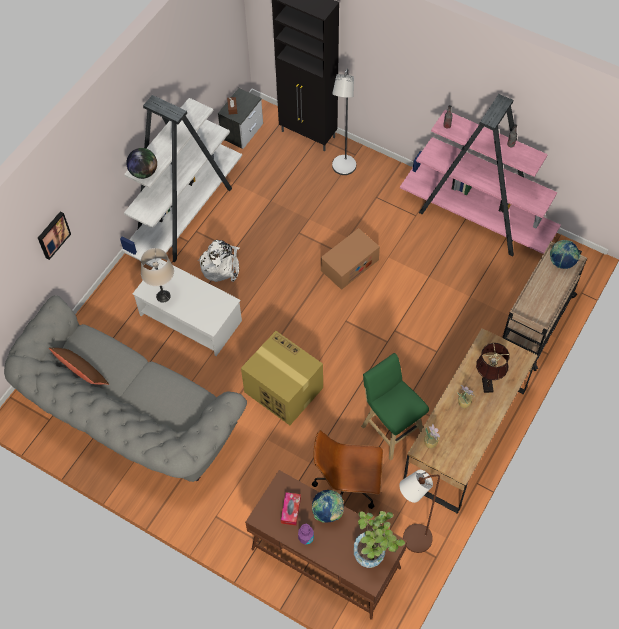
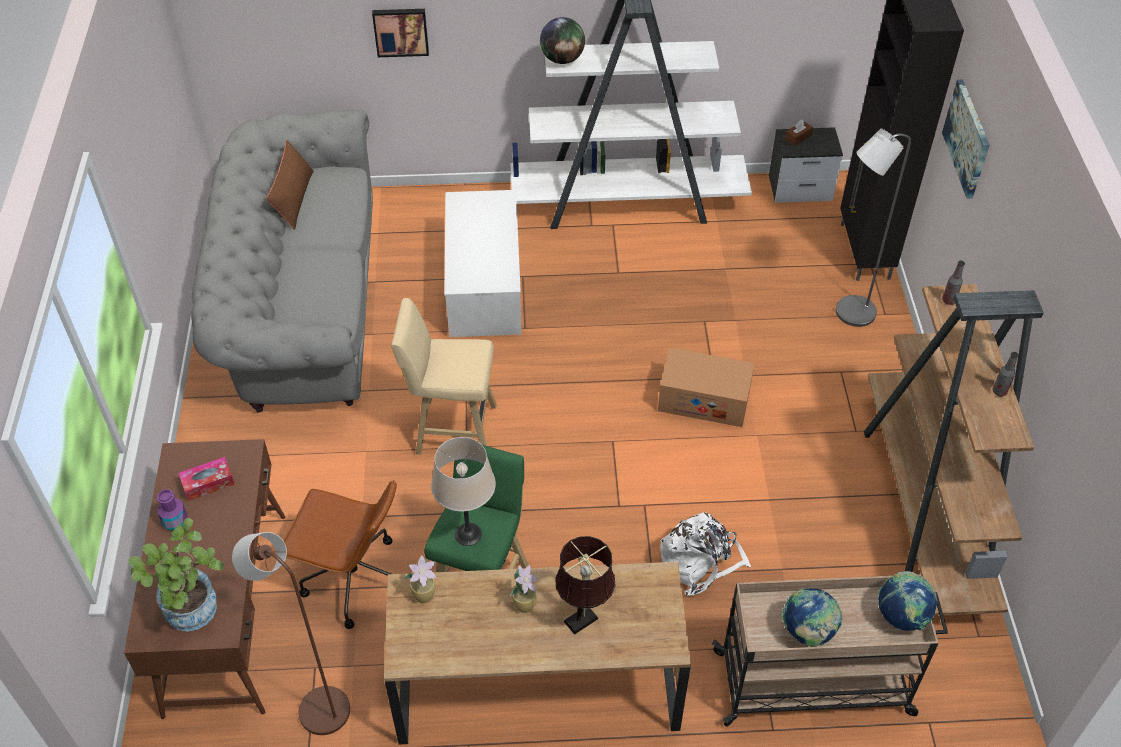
camera: 55 degrees right, 10 degrees down
(163, 296) = (464, 220): beige table lamp -> beige table lamp (468, 534)
(221, 265) = (584, 273): white backpack -> white backpack (700, 561)
(282, 389) = (452, 429): cardboard box -> beige stool
(327, 512) = (230, 526): globe -> globe (807, 632)
(348, 487) = (353, 580): brown office chair -> brown office chair turned 135 degrees clockwise
(372, 48) = (967, 138): none -> picture
(477, 218) = (925, 507): pink bookcase -> brown bookcase

